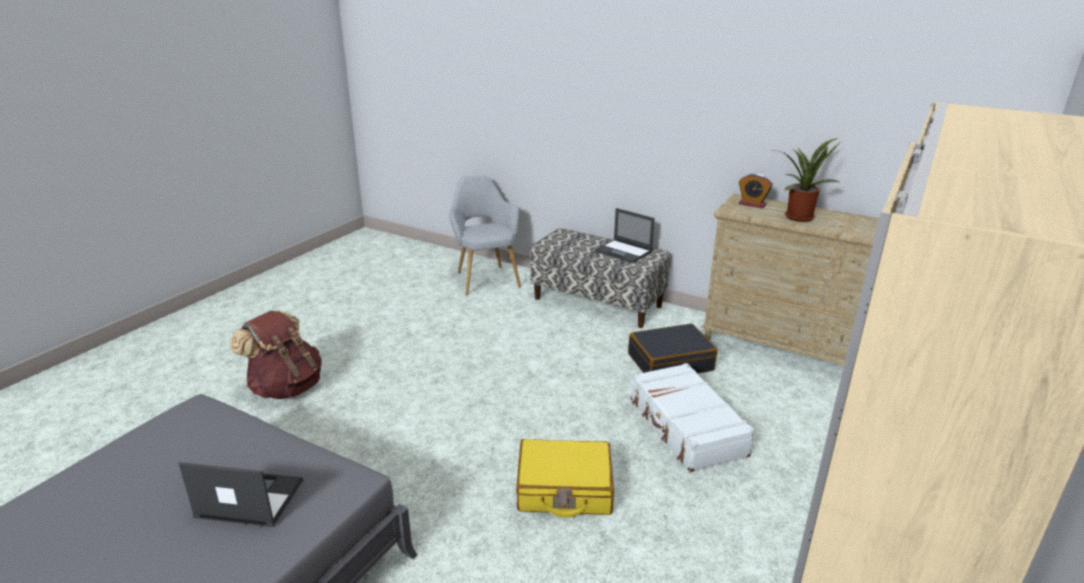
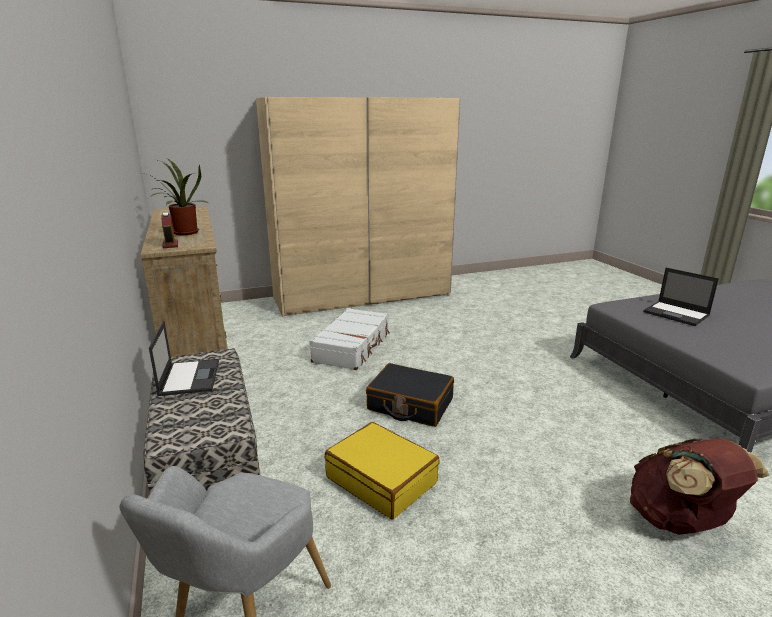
camera: 140 degrees left, 5 degrees down
(564, 489) = (464, 351): yellow suitcase -> yellow suitcase (382, 479)
(670, 362) = (282, 380): black suitcase -> black suitcase (410, 405)

